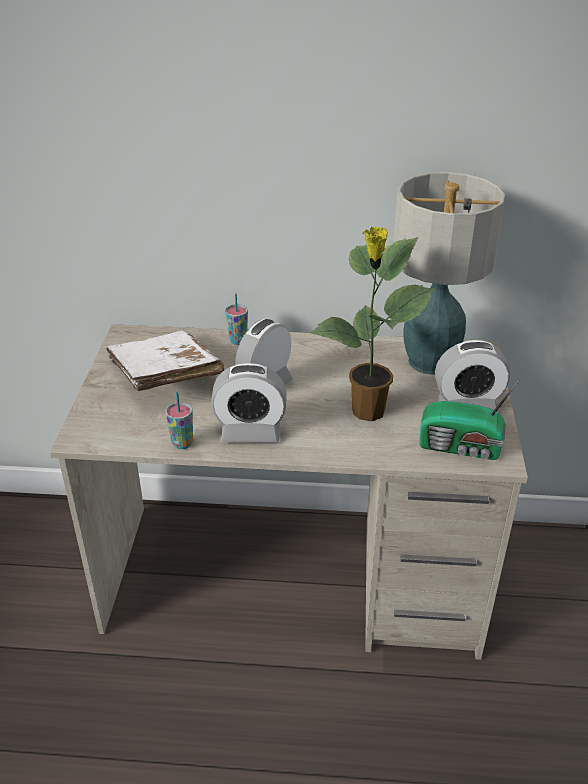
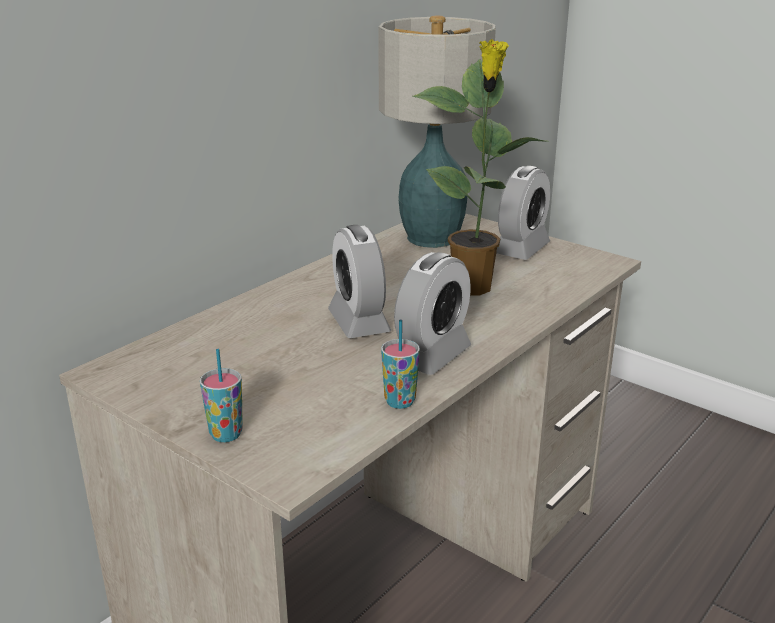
camera: 55 degrees left, 10 degrees down
(165, 377) = (248, 373): white book -> none
(238, 340) = (246, 308): cup -> cup (226, 434)
(462, 447) = (575, 269): radio -> none

